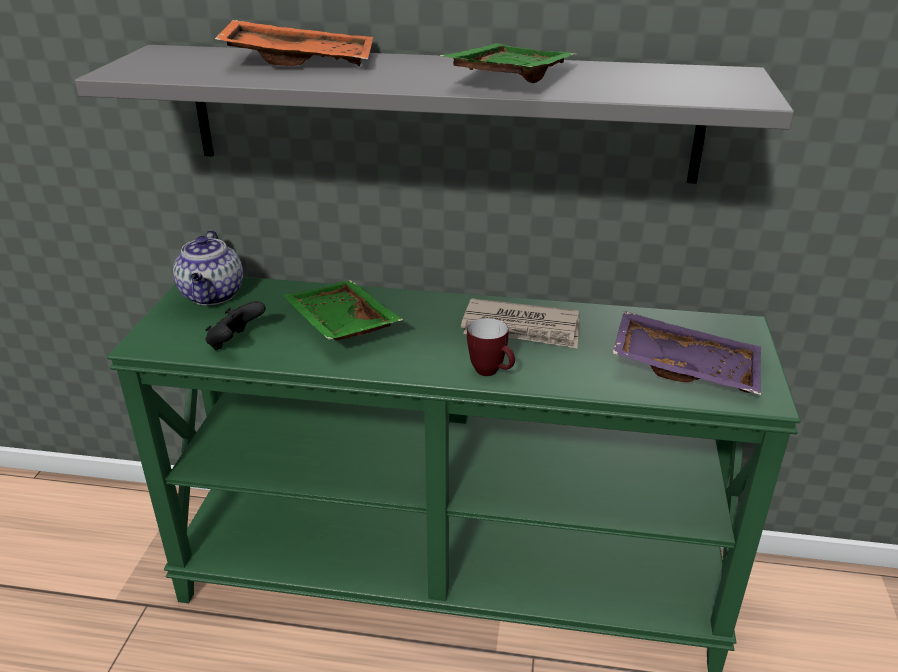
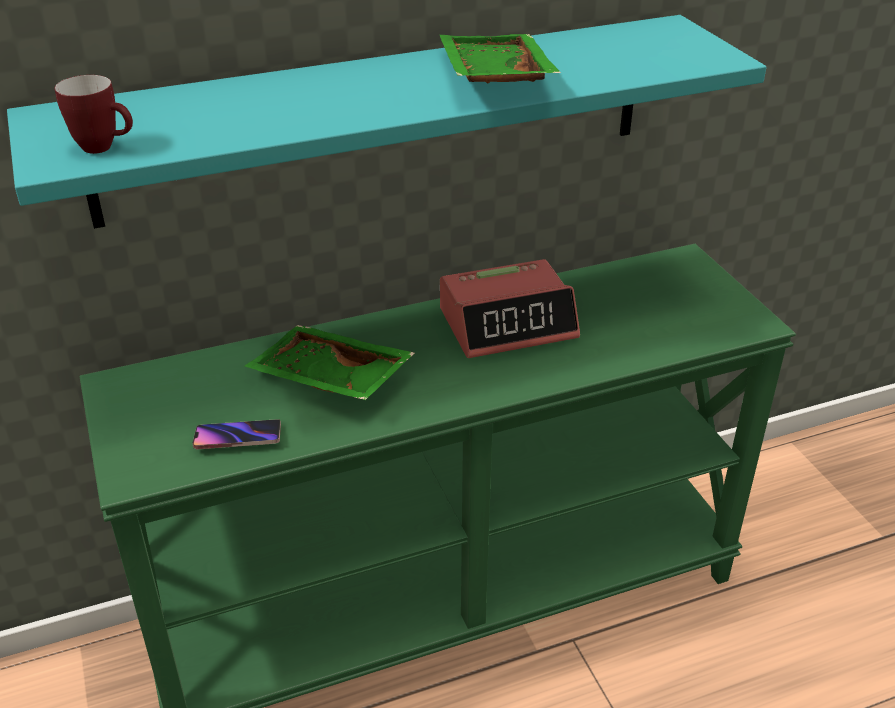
camera: 30 degrees left, 5 degrees up
(213, 296) = (149, 393): teapot -> none
(235, 343) = (238, 438): black game controller -> phone
(300, 61) = (244, 97): orange tray -> none
(440, 113) = (379, 118): grey shelf -> turquoise shelf
(491, 372) = (524, 378): mug -> mug (105, 148)
(521, 328) = (508, 323): newspaper -> alarm clock
(685, 367) = (676, 314): purple tray -> none

